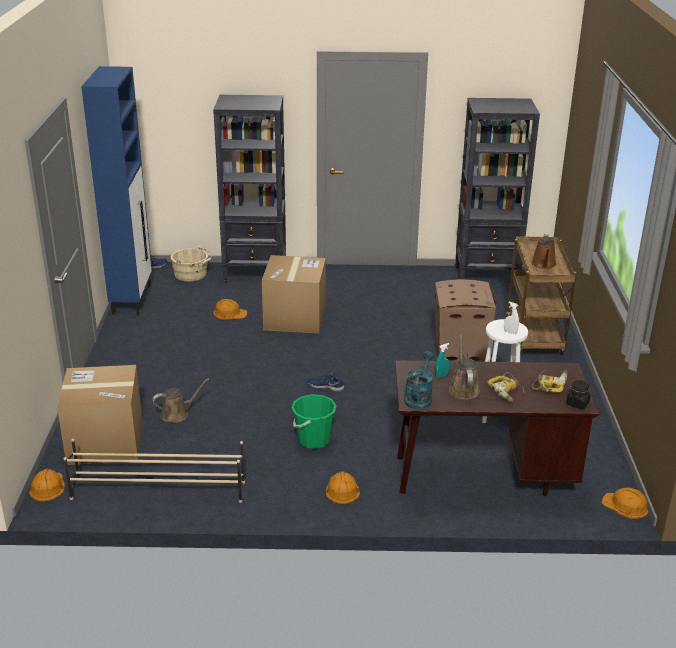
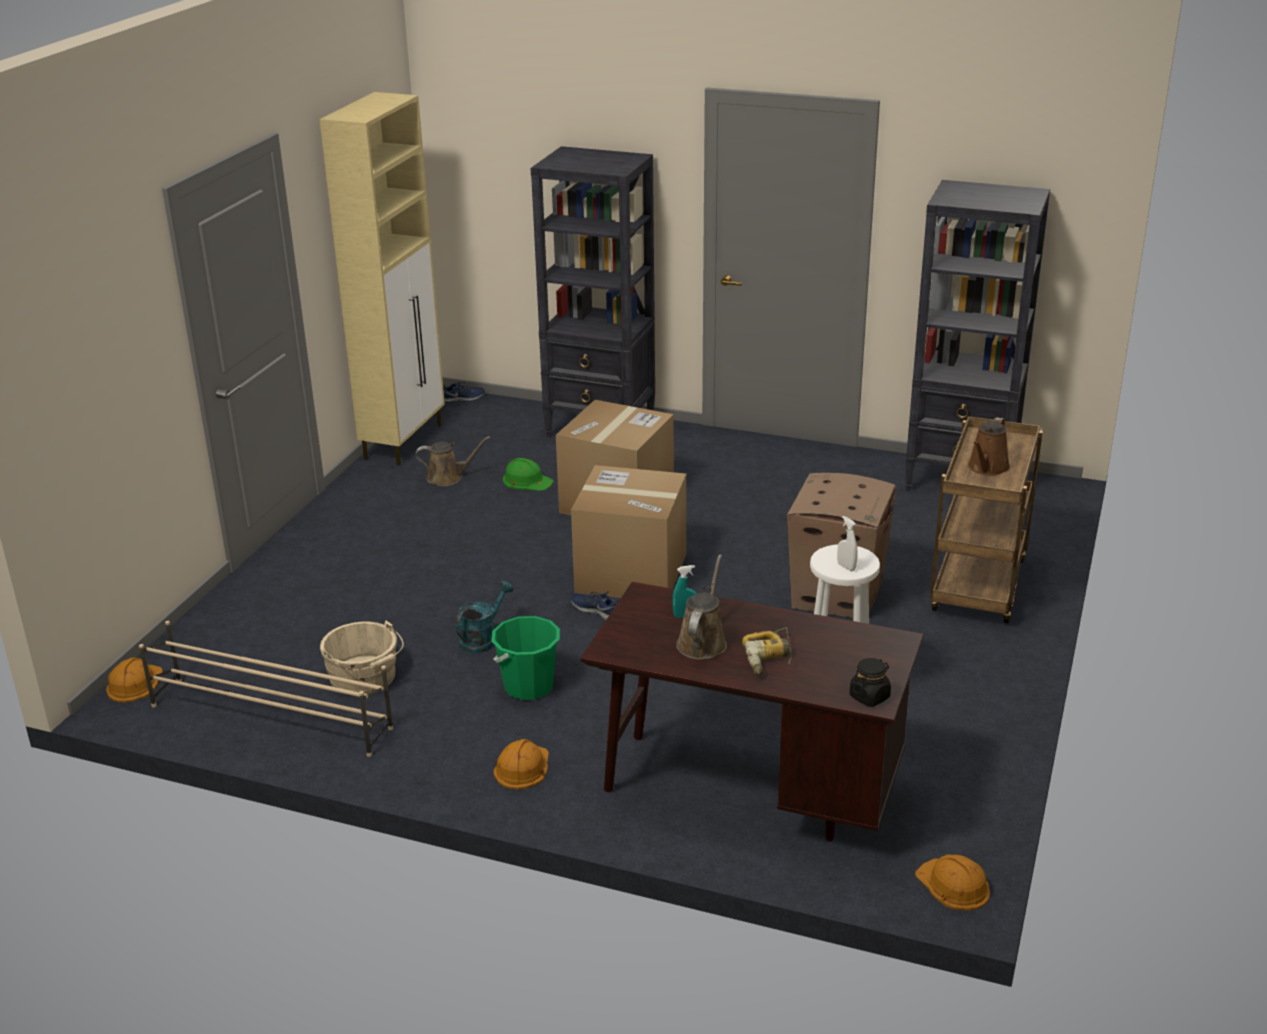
camera: 20 degrees right, 0 degrees up
(105, 442) = (245, 636): cardboard box -> cardboard box (631, 573)
(132, 299) = (404, 441): blue cabinet -> beige cabinet
(177, 414) = (362, 615): brown watering can -> brown watering can (448, 478)
(192, 274) = (510, 417): beige bucket -> beige bucket (365, 678)
(229, 313) = (527, 480): orange hard hat -> green hard hat
(419, 398) = (624, 643): turquoise watering can -> turquoise watering can (482, 639)
(550, 384) = (847, 659): power drill -> none

